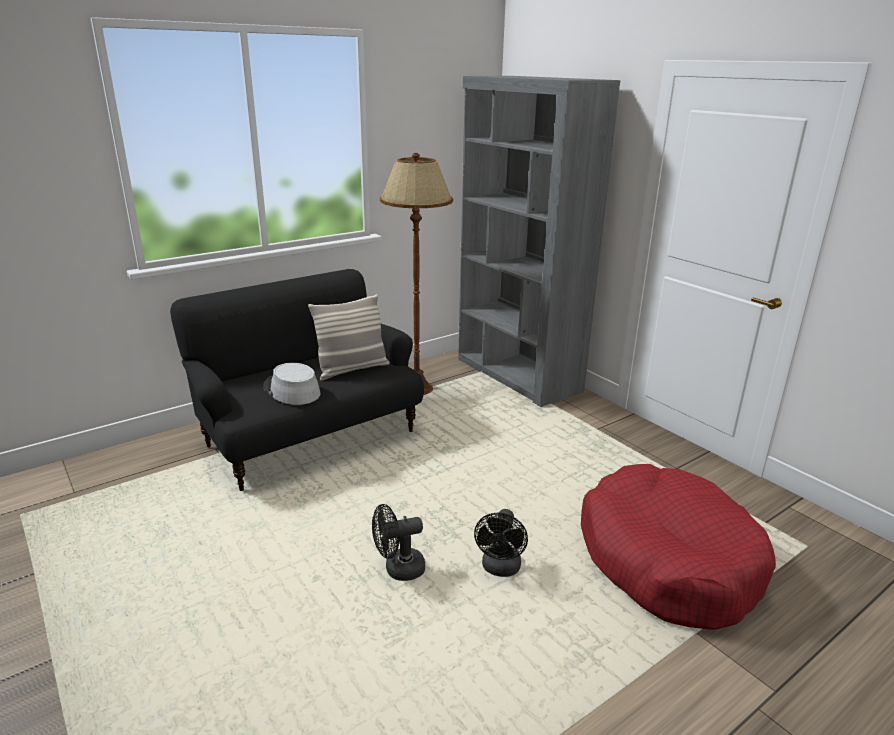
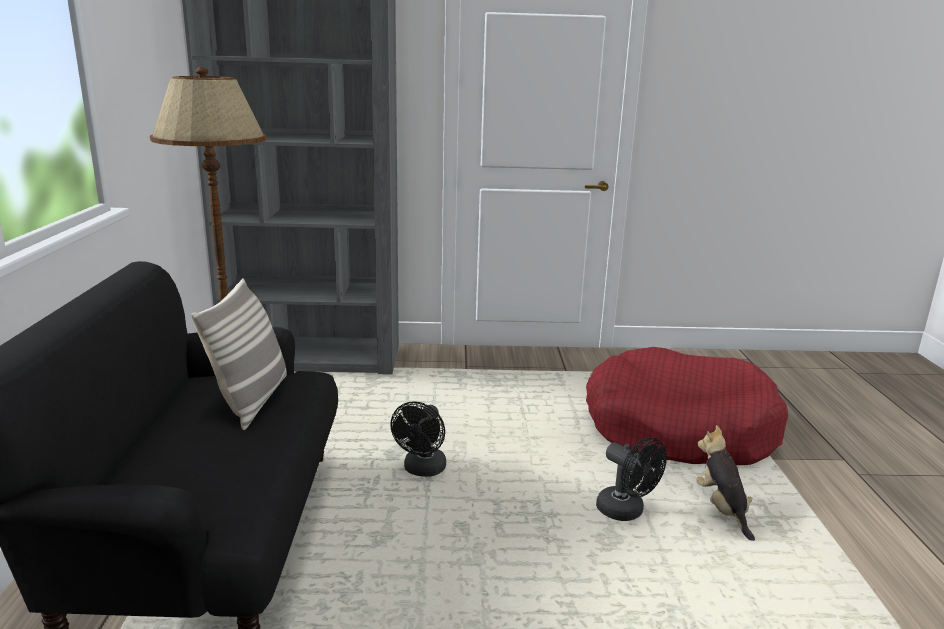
camera: 55 degrees left, 5 degrees down
(291, 390) = (234, 460): grey hat -> none
(398, 569) = (573, 579): black fan -> black fan (422, 470)
(566, 620) = (722, 509): none -> plush toy

